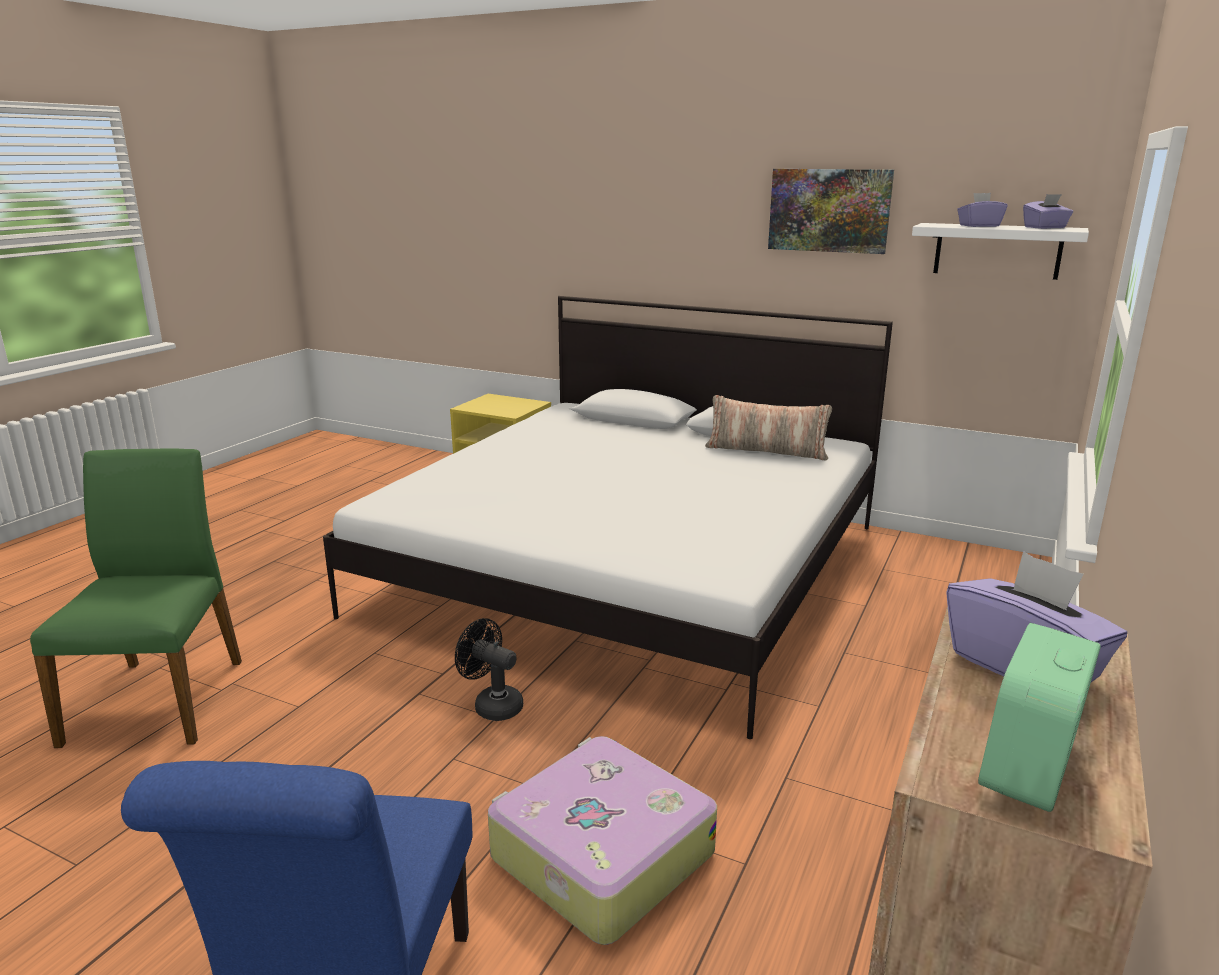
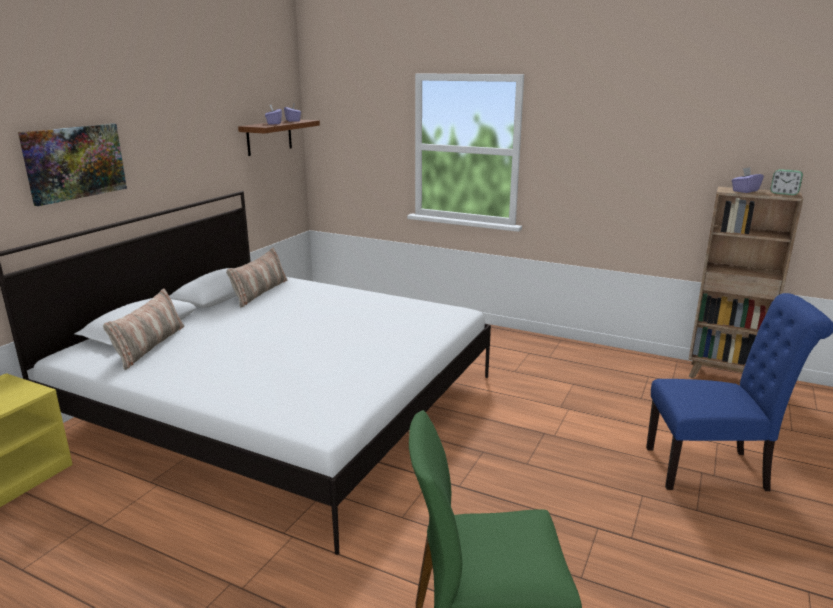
camera: 90 degrees left, 0 degrees up
(492, 705) = (469, 453): black fan -> none
(585, 426) = (149, 346): none -> pillow
(599, 854) = (583, 416): suitcase -> none
(829, 210) = (193, 125): picture -> picture (75, 162)
(997, 250) = (269, 137): white shelf -> brown shelf

